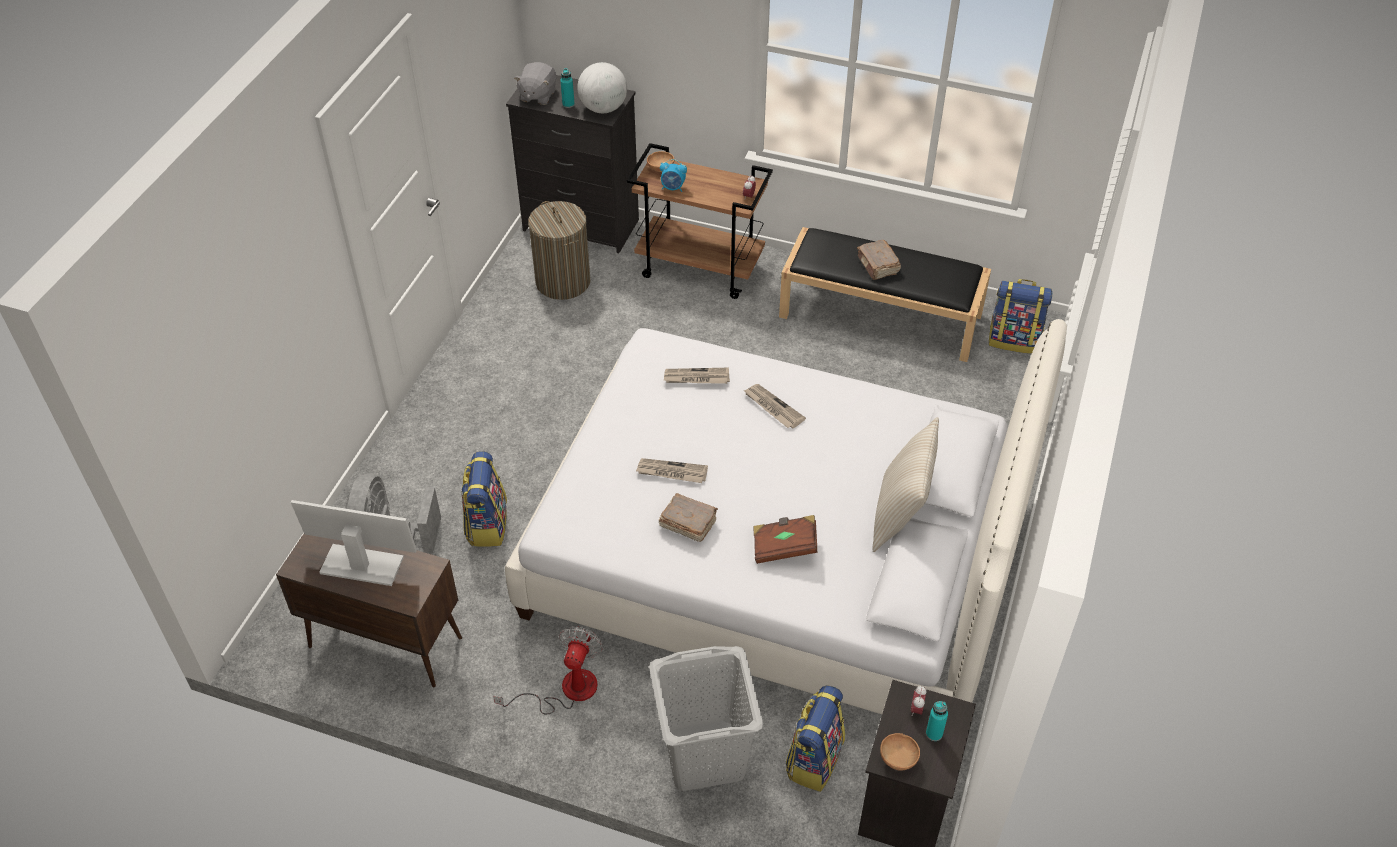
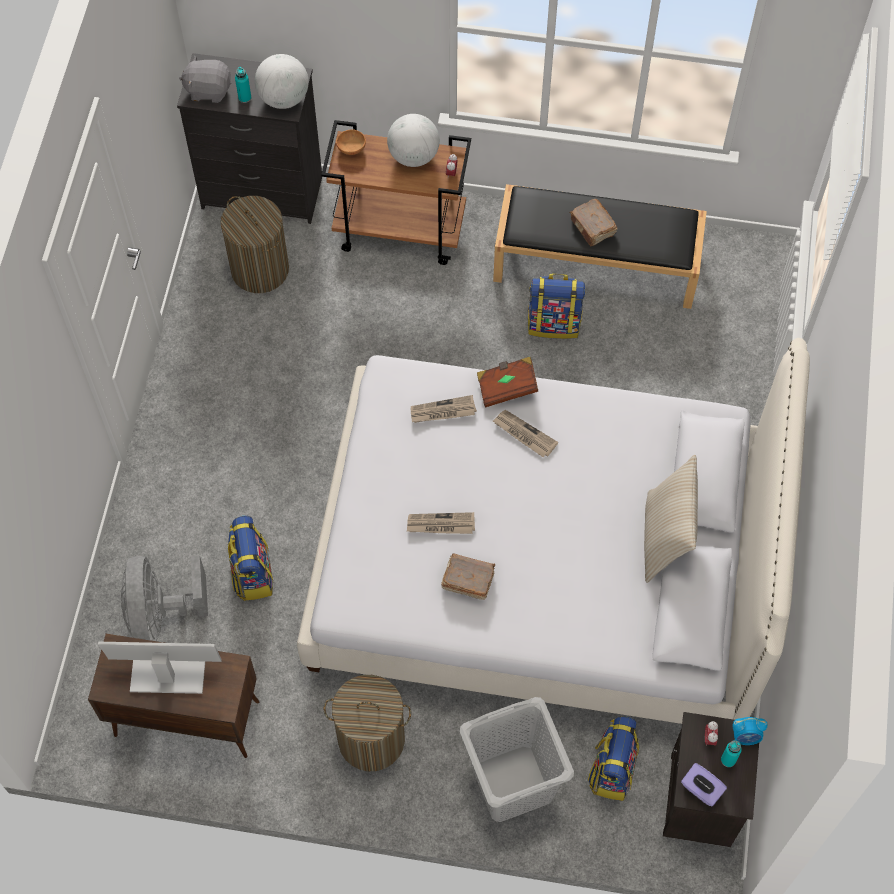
camera: 10 degrees left, 15 degrees up
(537, 95) = (208, 90): grey plush toy -> grey plush toy turned 90 degrees clockwise
(566, 690) = (371, 739): fan -> laundry basket
(673, 188) = (370, 173): alarm clock -> alarm clock (745, 736)
(717, 180) = (414, 156): none -> globe
(784, 547) = (563, 591): brown book -> brown book (507, 387)
(899, 758) = (701, 789): brown bowl -> purple tissue box
(1014, 340) = (734, 274): backpack -> backpack (554, 323)

